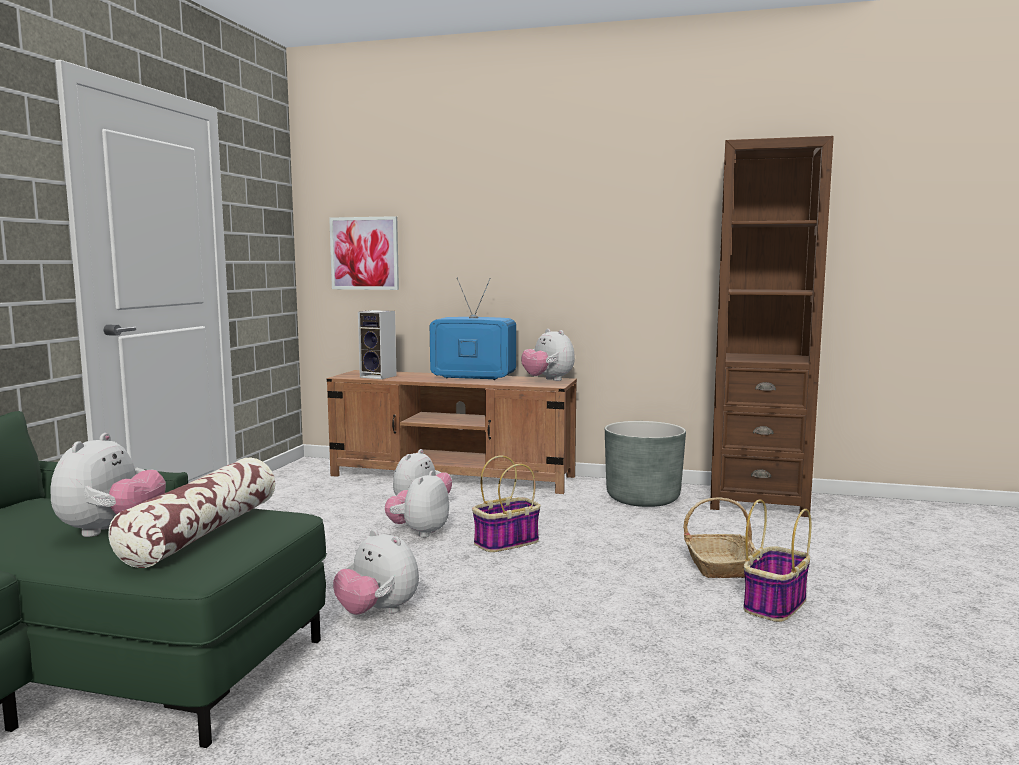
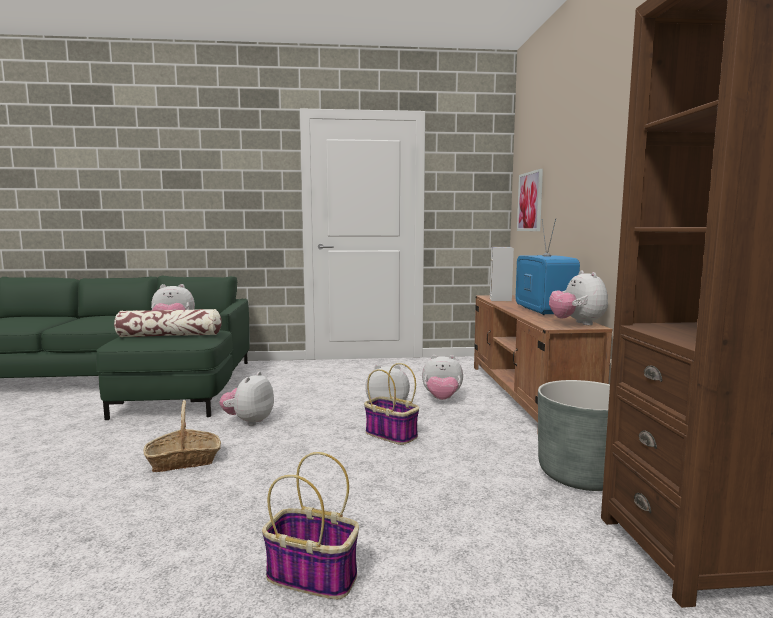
camera: 70 degrees right, 0 degrees up
(548, 380) = (577, 323): plush toy -> plush toy turned 45 degrees counterclockwise
(718, 565) = (407, 534): basket -> basket (184, 460)

